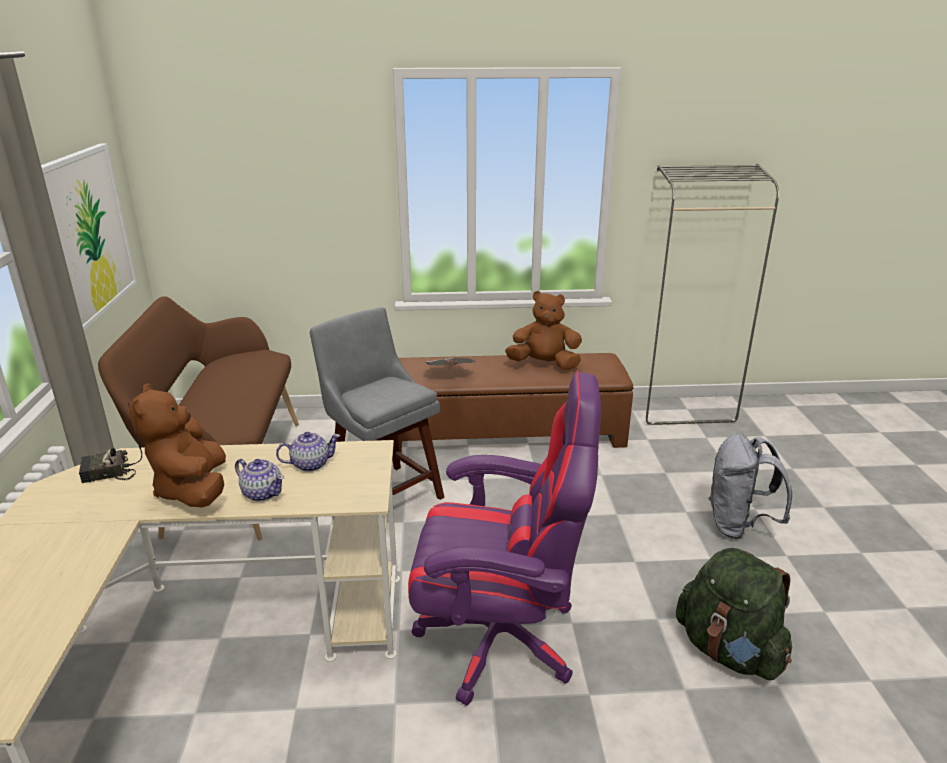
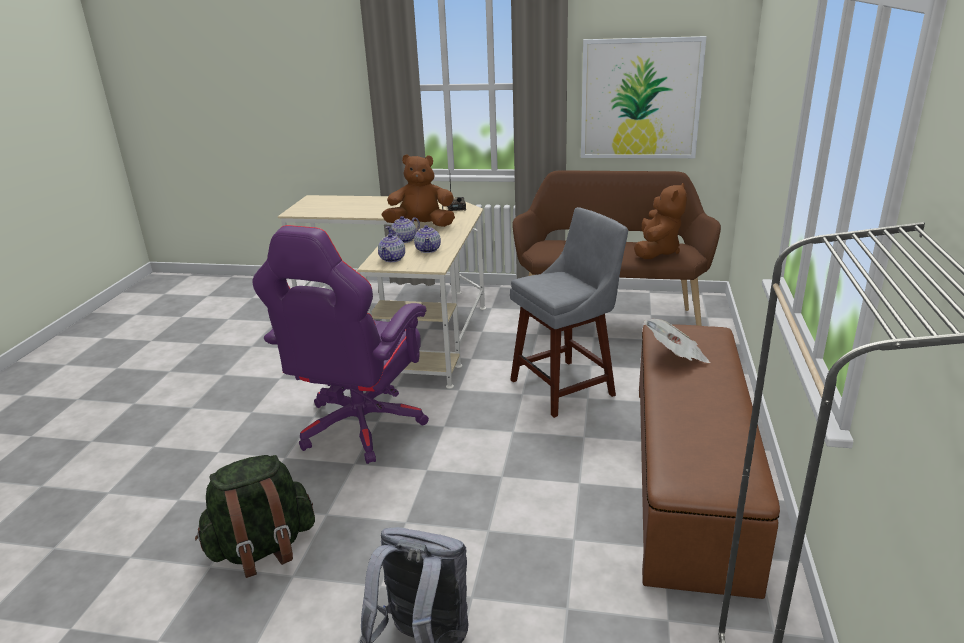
camera: 105 degrees right, 0 degrees up
(346, 487) = (393, 259): none -> teapot
(544, 364) = (711, 425): brown plush toy -> brown plush toy (657, 252)

